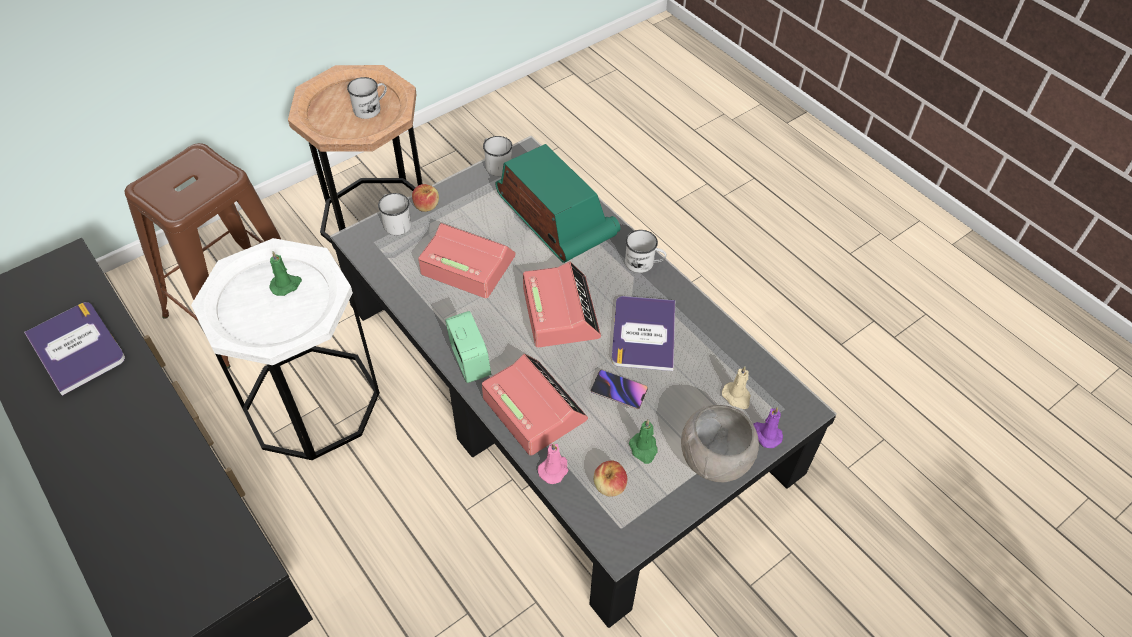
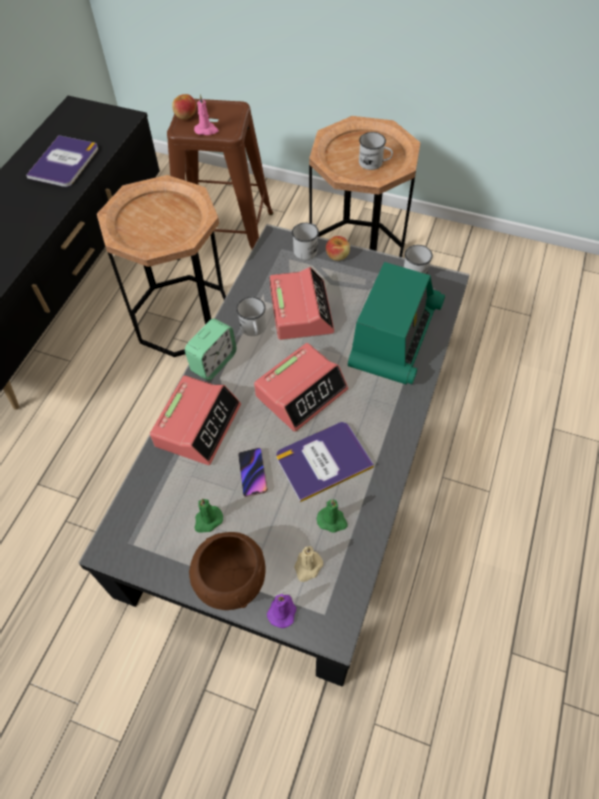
camera: 60 degrees right, 5 degrees up
(286, 285) = (176, 219): green candle -> green candle (332, 520)
(312, 401) = (182, 315): white side table -> brown side table
(554, 469) = (152, 468): pink candle -> pink candle (206, 130)
(609, 486) = (159, 513): apple -> apple (185, 115)
(644, 263) = (399, 422): white mug -> white mug (254, 330)
(715, 460) = (230, 581): grey bowl -> brown bowl

